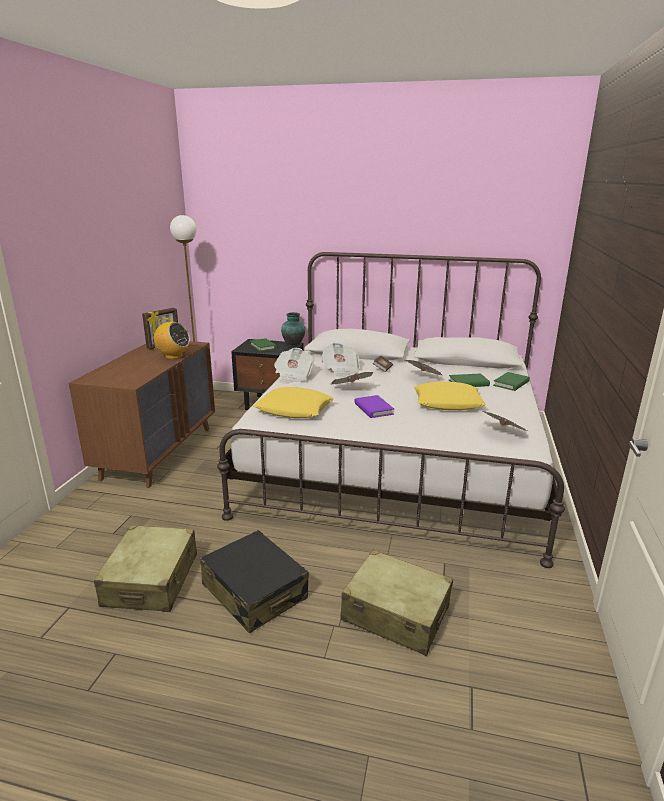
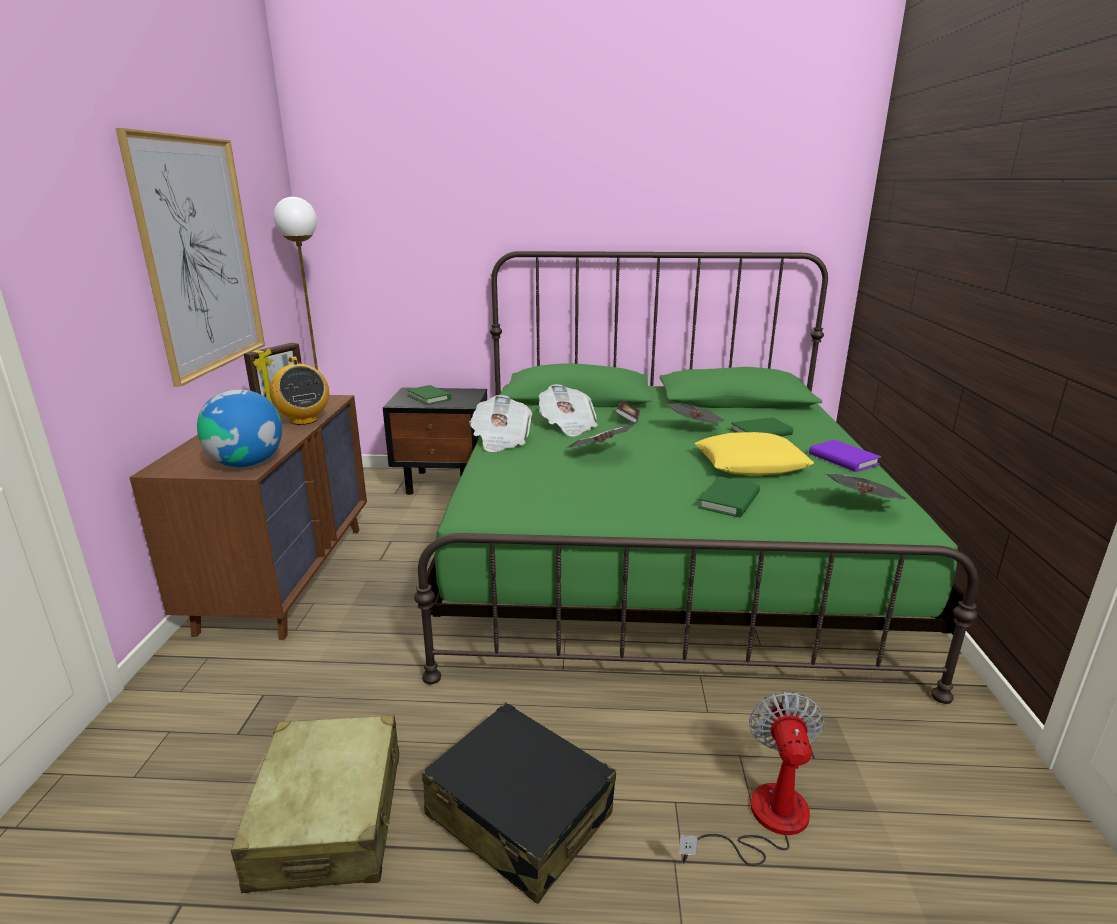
camera: 10 degrees left, 0 degrees up
(120, 254) = (200, 256): none -> picture
(133, 380) = (247, 463): none -> globe
(173, 356) = (303, 420): radio -> radio turned 45 degrees clockwise
(294, 344) = (474, 392): vase -> none
(294, 409) = (527, 492): yellow pillow -> none
(373, 409) = (649, 482): purple book -> purple book (843, 459)
(395, 613) = (763, 820): beige suitcase -> fan
(397, 461) = (659, 554): white bed -> green bed
(511, 383) = (819, 429): green book -> green book (729, 500)

